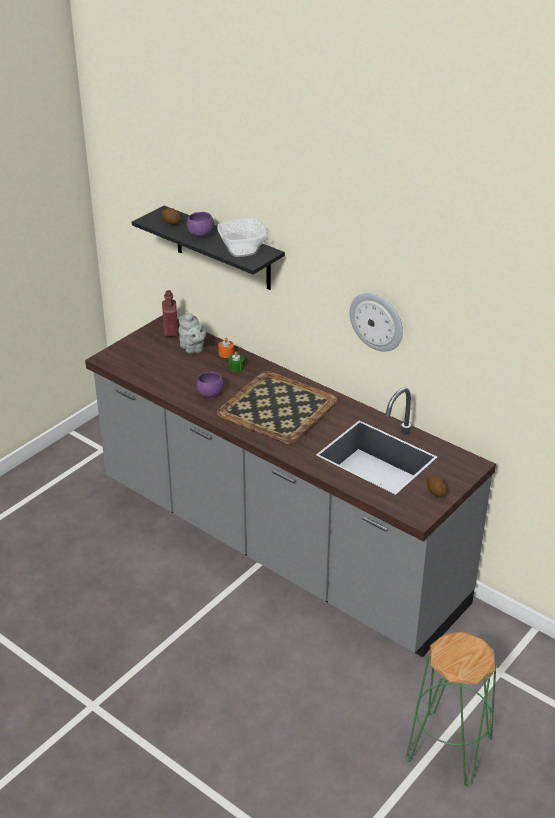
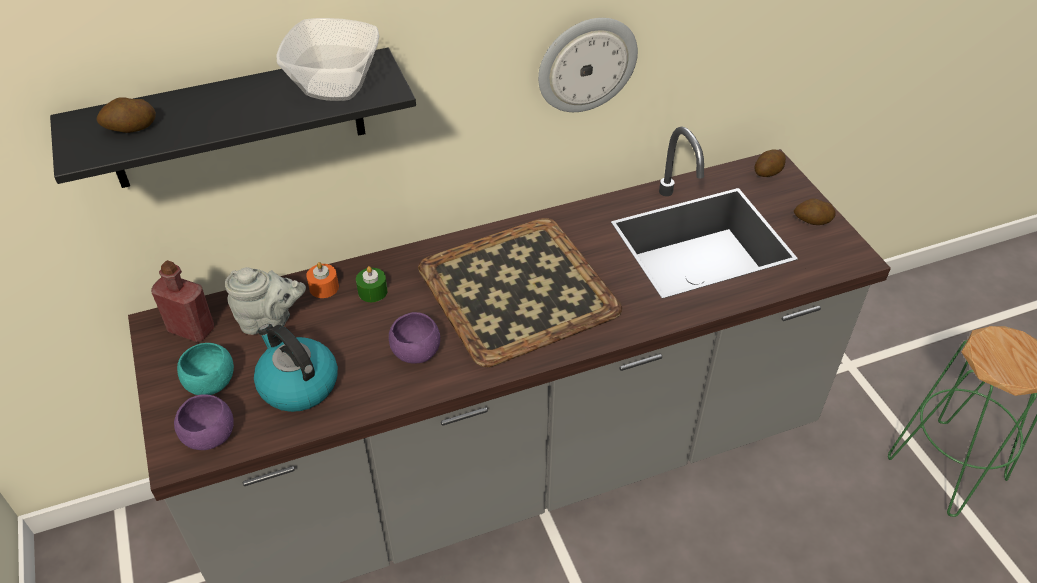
camera: 60 degrees left, 10 degrees up
(146, 349) = (210, 383): none -> turquoise bowl
(164, 370) = (297, 384): none -> kettle
(200, 234) = (220, 109): purple bowl -> purple bowl (209, 436)
(466, 464) = (768, 171): none -> potato

